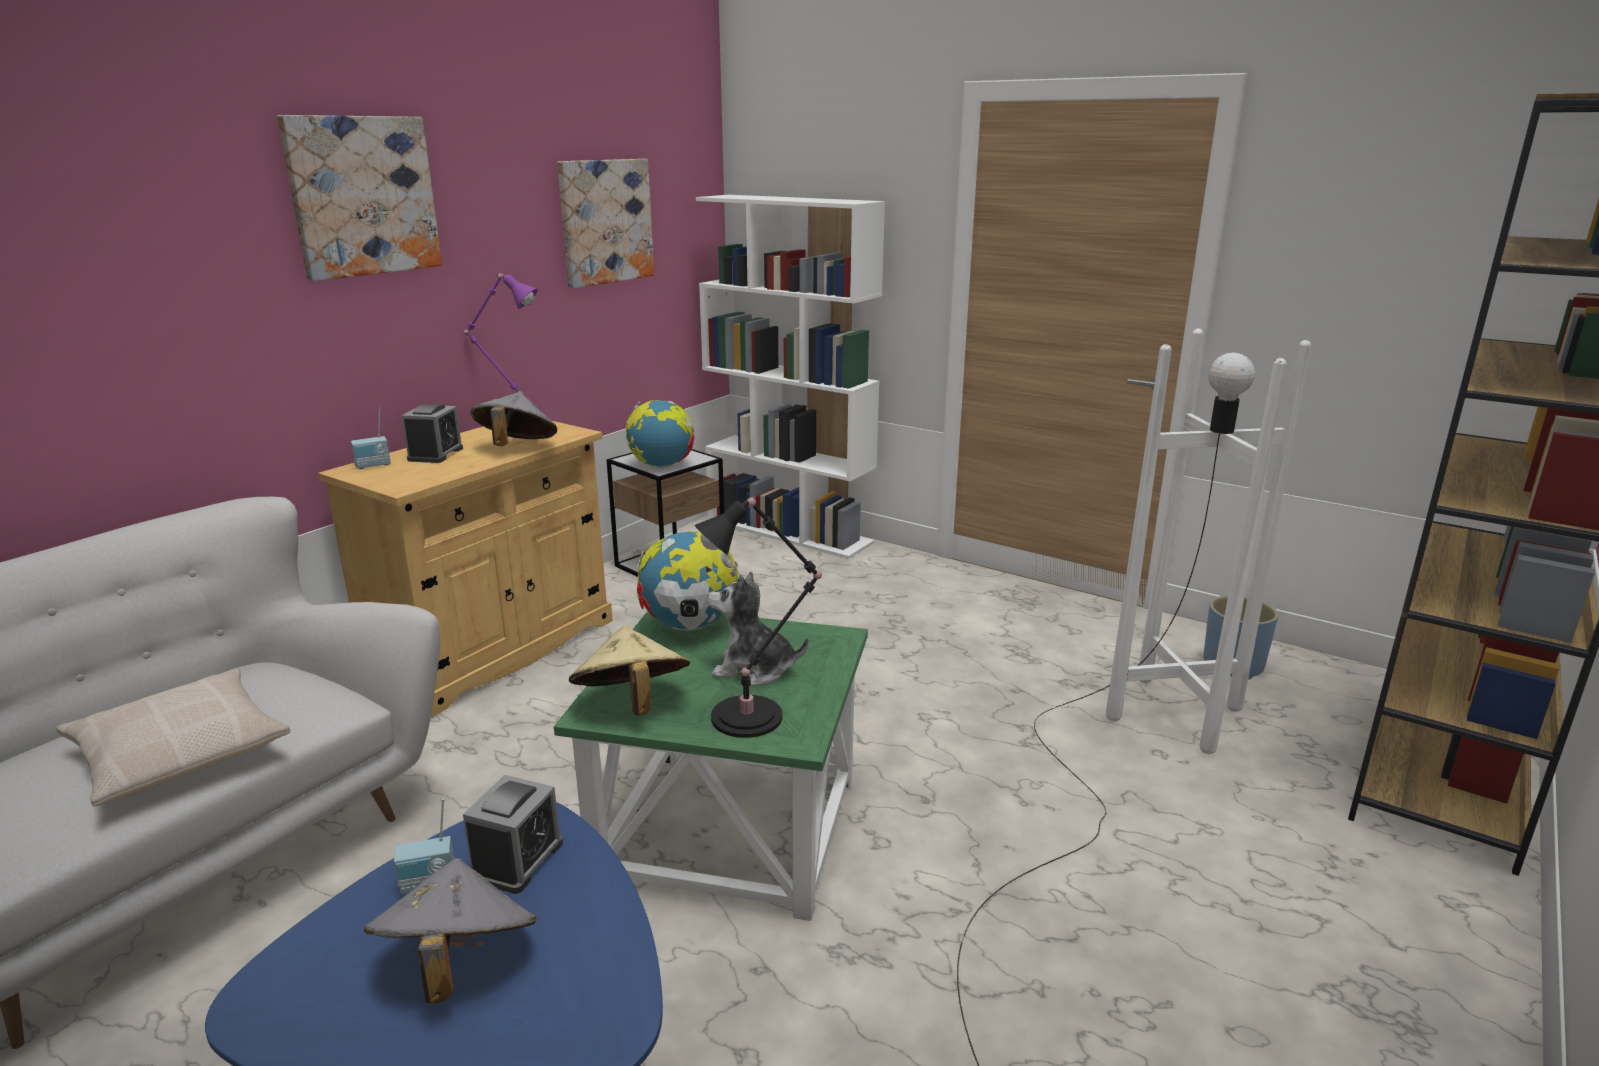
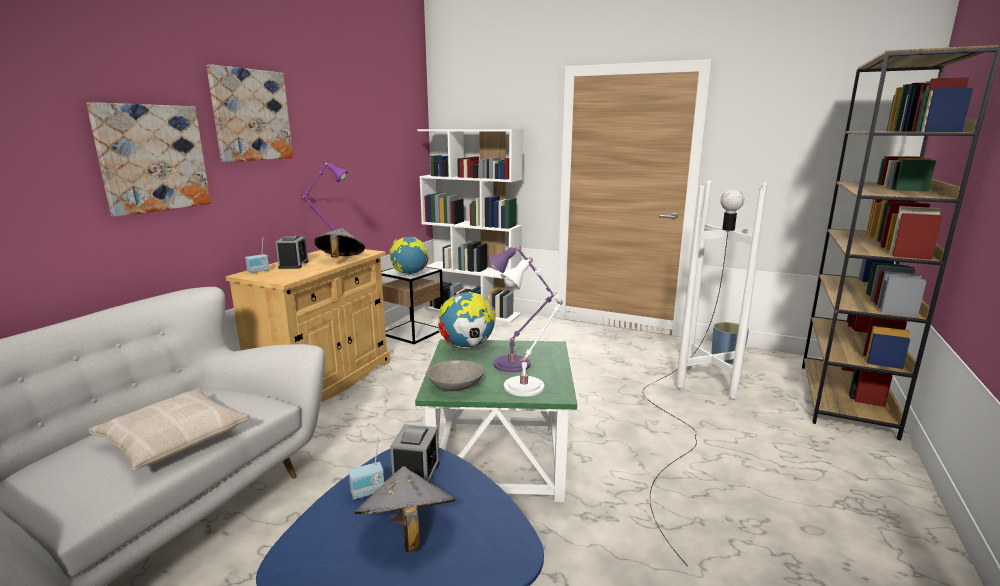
camera: 10 degrees left, 5 degrees down
(605, 221) = (373, 139): picture -> picture (152, 158)
(632, 704) = (455, 386): beige hat -> grey bowl
(753, 716) = (527, 385): black table lamp -> white table lamp
(754, 670) = (515, 364): plush toy -> purple table lamp

